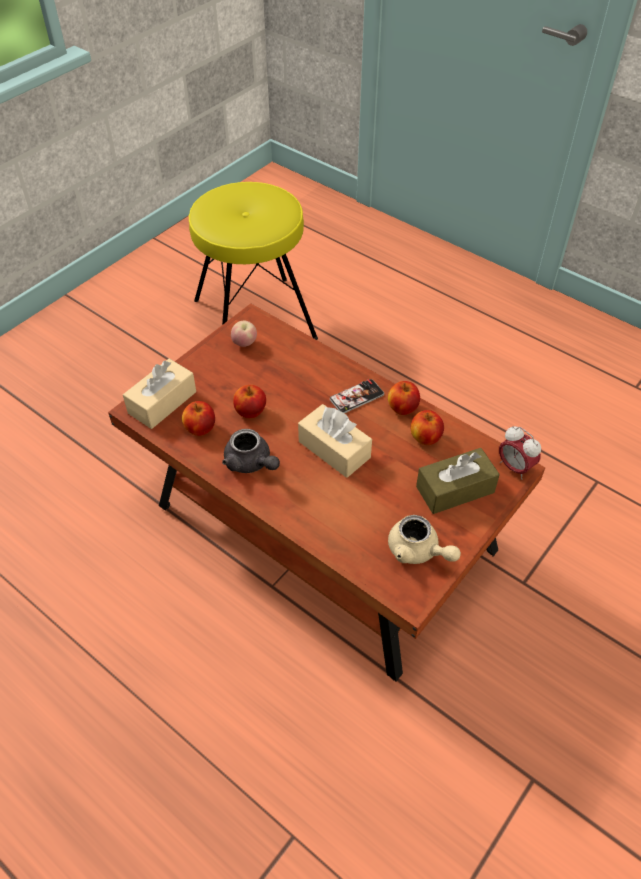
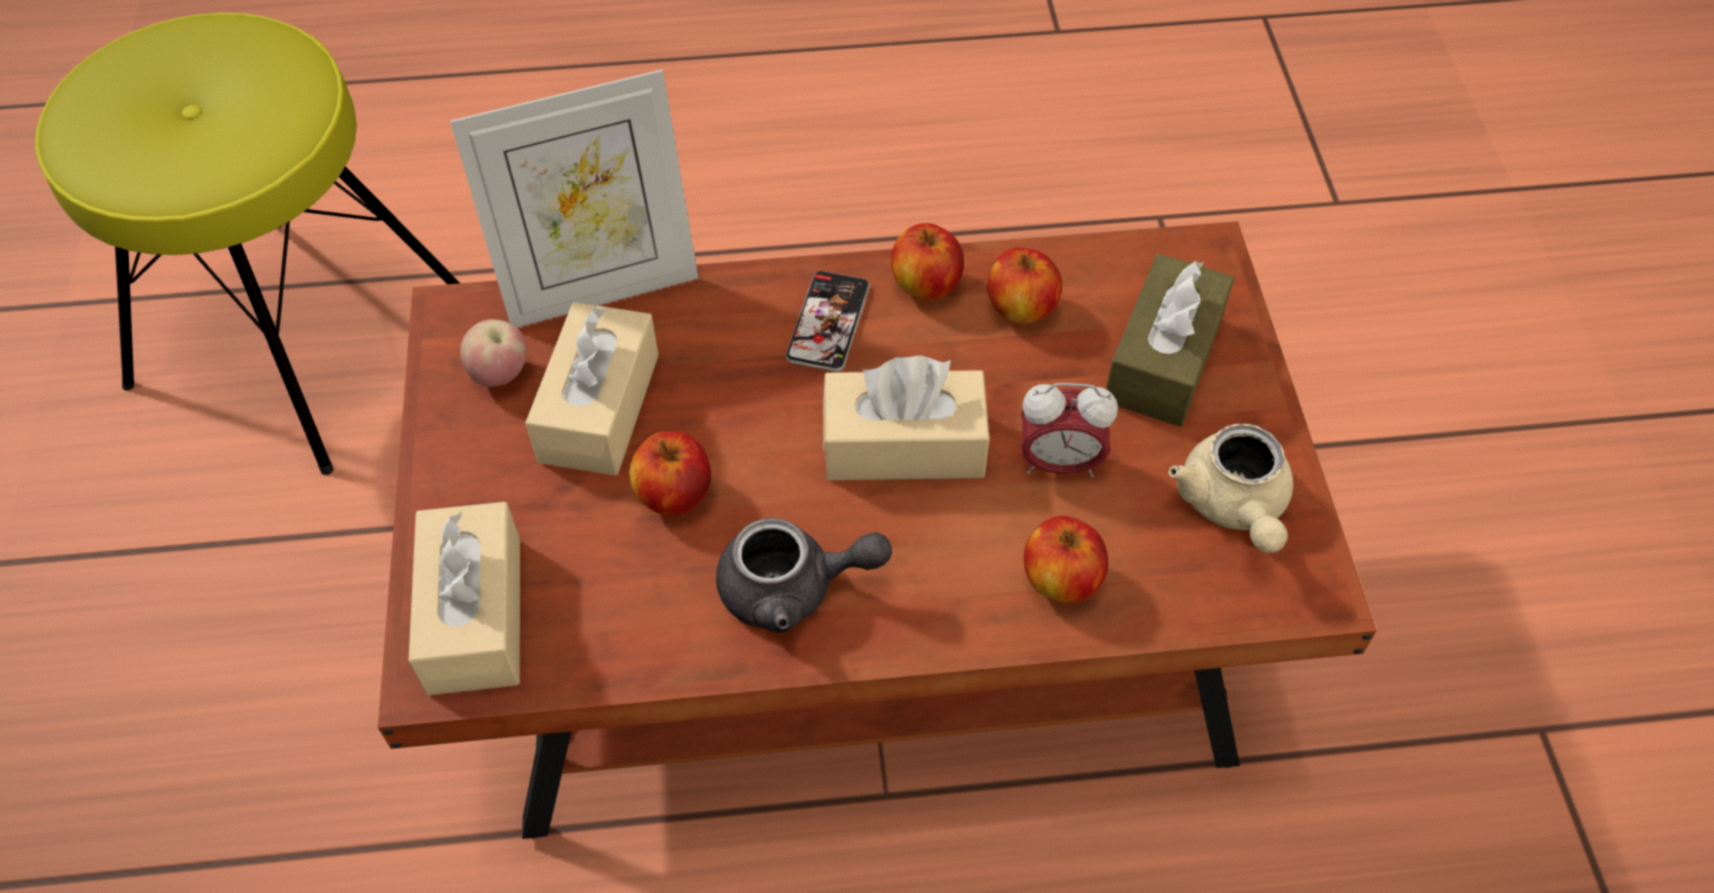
camera: 45 degrees left, 5 degrees up
(200, 429) = (618, 604): apple -> apple (1061, 581)
(260, 372) = (599, 408): none -> beige tissue box
(301, 339) = (600, 288): none -> picture frame
(418, 551) = (1233, 506): beige teapot -> beige teapot turned 90 degrees clockwise
(514, 467) = (1200, 255): alarm clock -> alarm clock (1059, 463)

